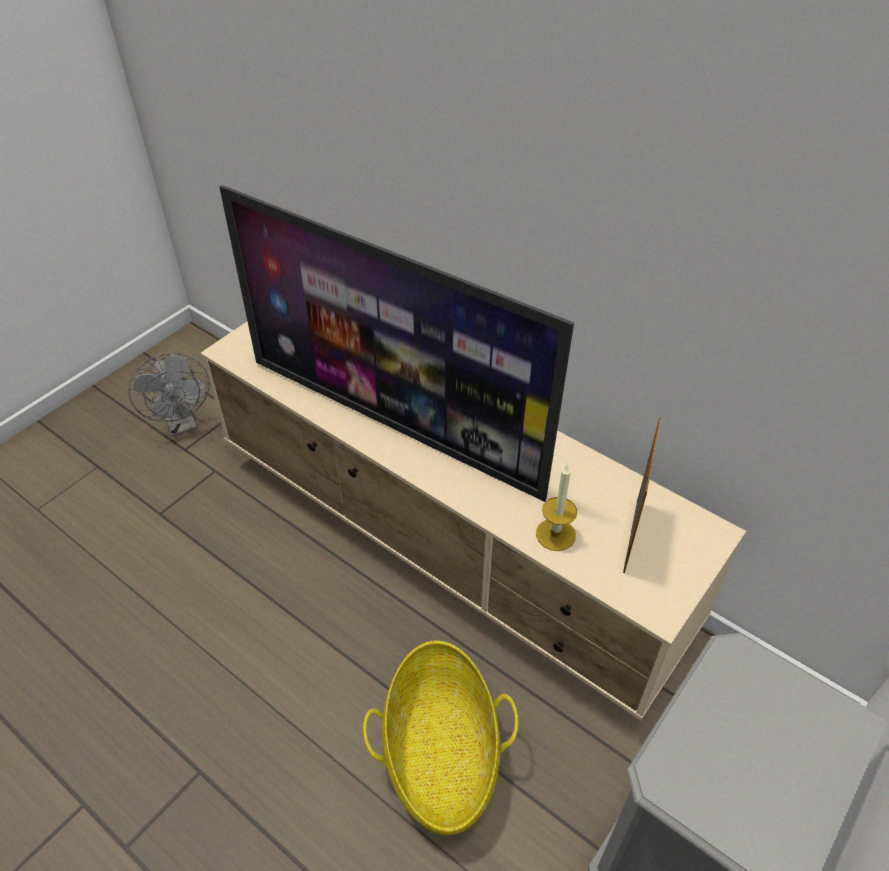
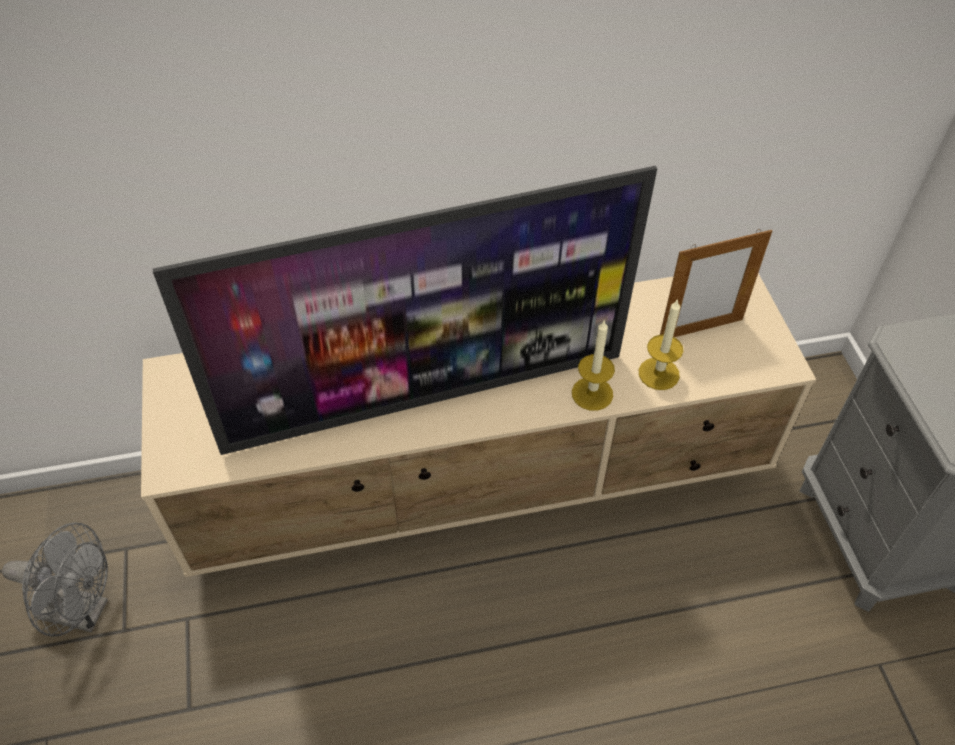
camera: 50 degrees left, 5 degrees up
(441, 753) = (676, 631): basket -> none
(493, 506) = (592, 393): none -> candle
(630, 535) = (700, 329): picture frame -> picture frame turned 105 degrees clockwise

